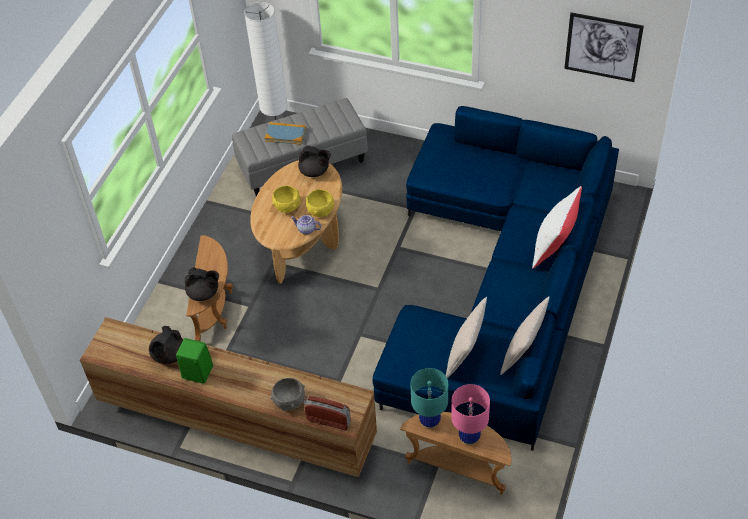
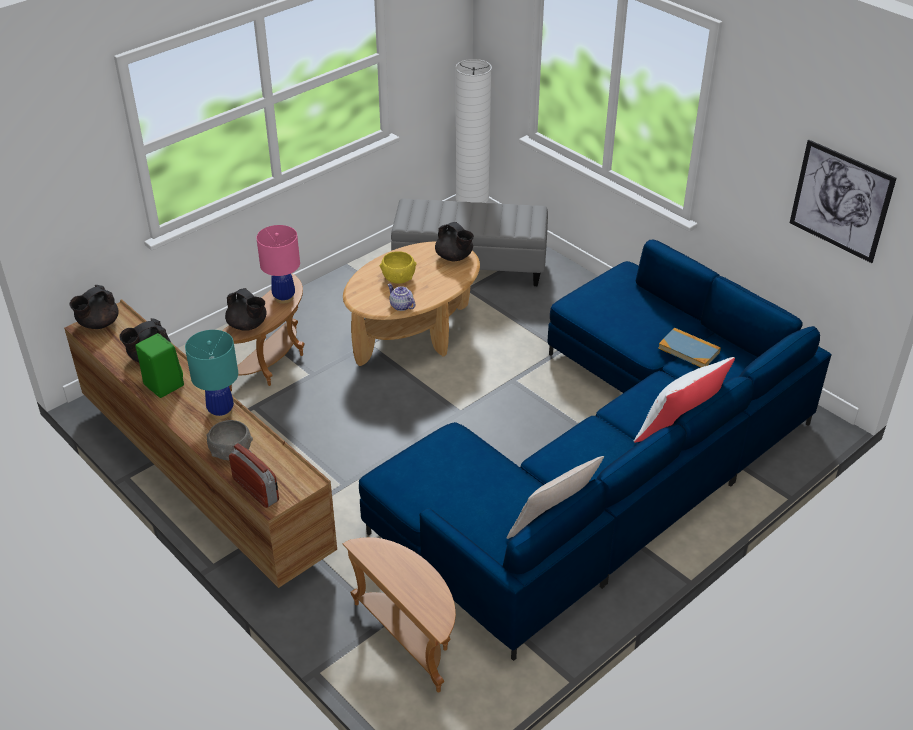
camera: 25 degrees right, 10 degrees down
(104, 345) = (98, 324): none -> black teapot
(285, 134) = (453, 216): book -> book (689, 350)
(320, 210) = (431, 294): yellow bowl -> none
(429, 421) = (382, 551): turquoise table lamp -> turquoise table lamp (221, 411)
(465, 357) = (479, 501): beige pillow -> none
(469, 438) = (414, 590): pink table lamp -> pink table lamp (284, 298)

